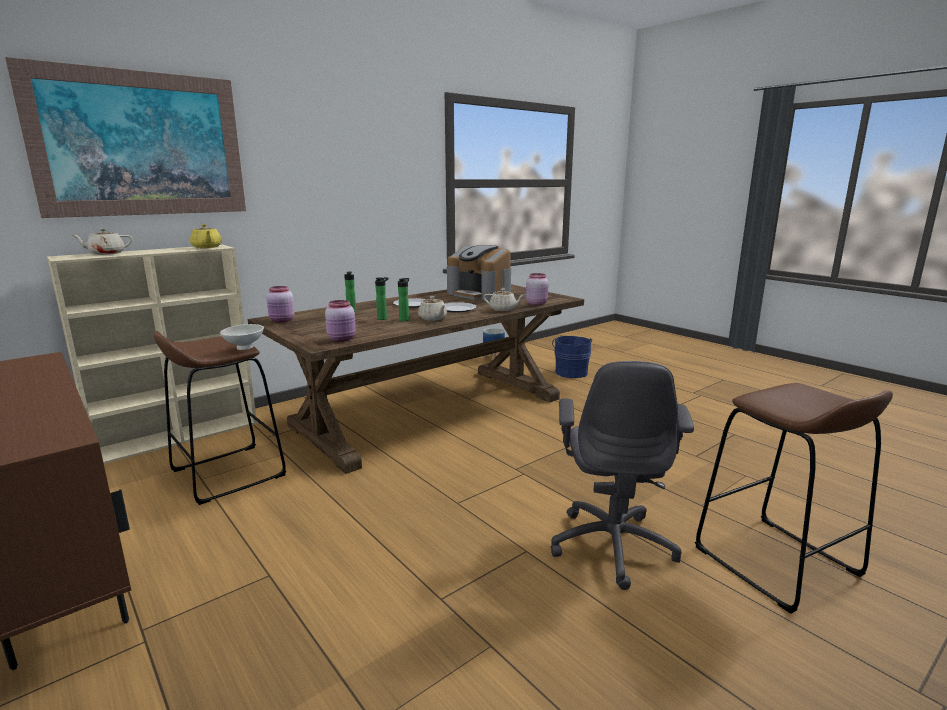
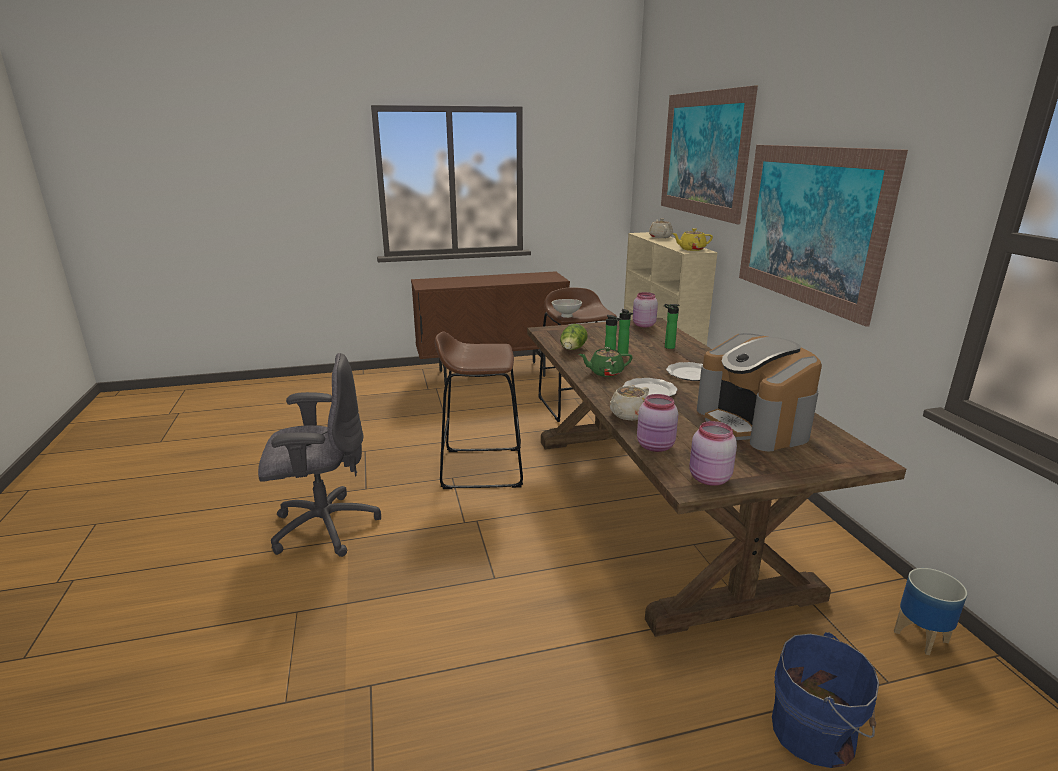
camera: 115 degrees right, 5 degrees up
(333, 197) = (808, 226): none -> picture
(342, 339) = (556, 336): pink jar -> pink jar (709, 479)
(382, 330) = (572, 350): none -> lettuce
(433, 319) = (605, 373): beige teapot -> green teapot
(480, 294) = (754, 423): coffee machine -> coffee machine turned 90 degrees counterclockwise
(613, 545) = (323, 527): grey office chair -> grey office chair turned 135 degrees clockwise
(776, 562) = (194, 603): brown stool -> brown stool (482, 468)

